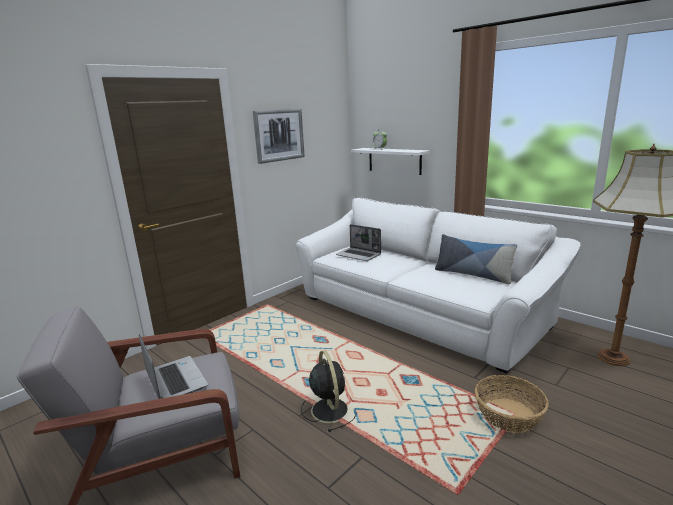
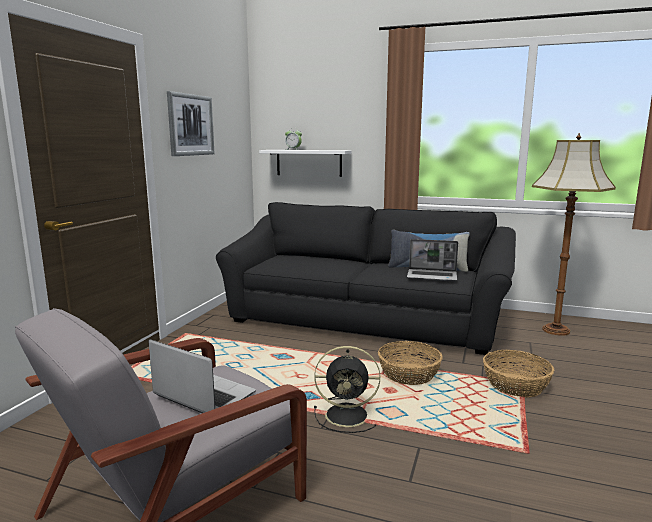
camera: 25 degrees left, 5 degrees down
(329, 409) = (349, 415): black fan -> black fan turned 135 degrees clockwise
(359, 255) = (296, 262): laptop -> laptop (432, 276)
(411, 379) = (408, 374): none -> basket
(418, 311) = (364, 318): white sofa -> black sofa

